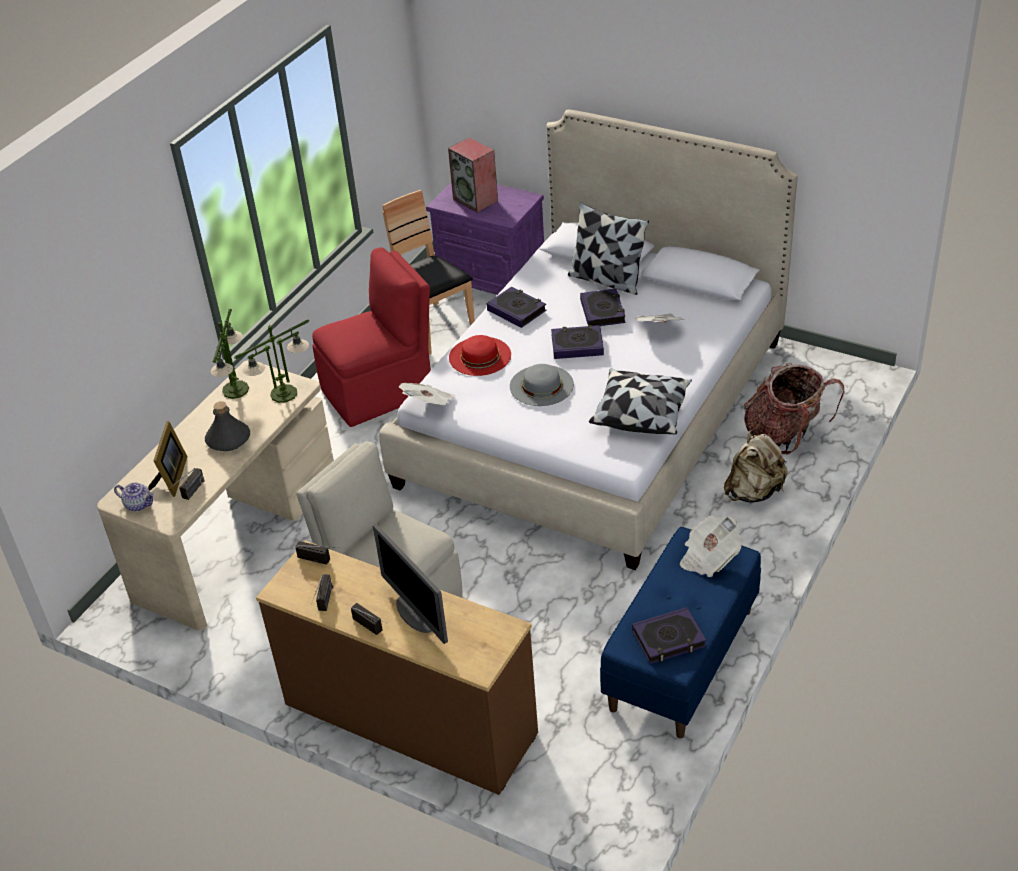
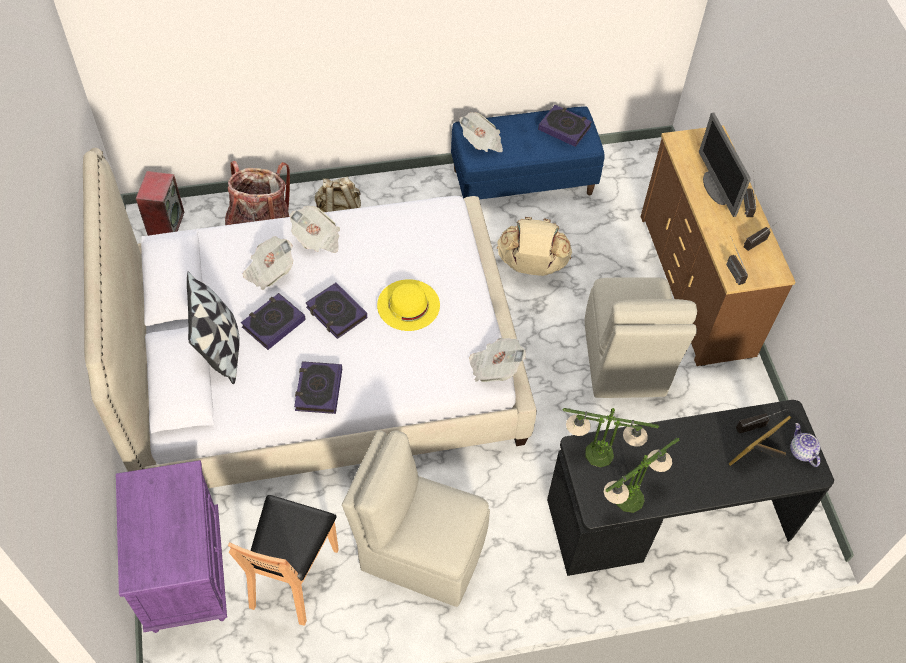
camera: 135 degrees left, 15 degrees up
(228, 439) = (683, 450): grey bottle -> none
(236, 535) = (669, 519): beige desk -> black desk
(380, 391) = (420, 551): red chair -> beige chair
(415, 614) = (715, 189): monitor -> monitor turned 150 degrees clockwise
(476, 200) = (165, 533): speaker -> speaker (165, 223)
(480, 356) = (406, 372): red hat -> none
(541, 385) = (408, 305): grey hat -> yellow hat
(563, 599) = (531, 265): none -> beige backpack
(641, 413) = (387, 227): pillow -> none
(668, 366) = (317, 239): none -> newspaper

